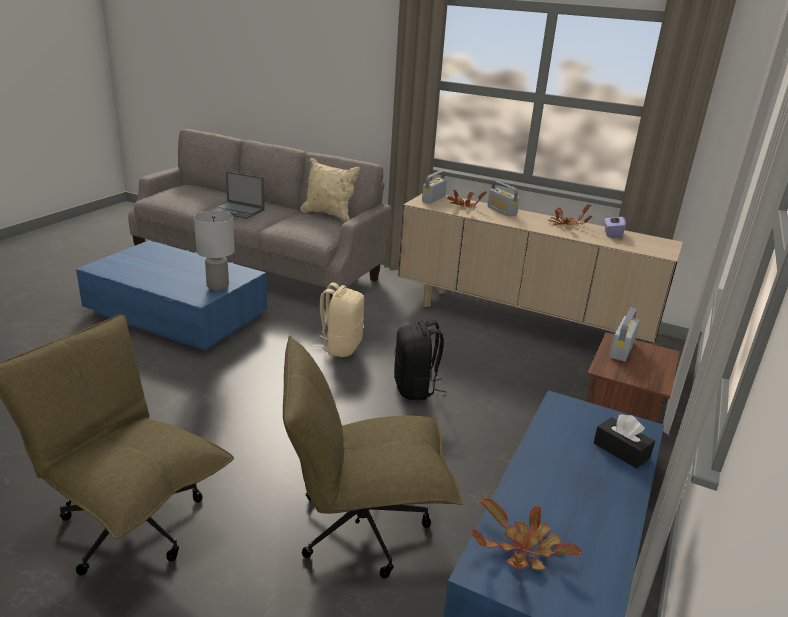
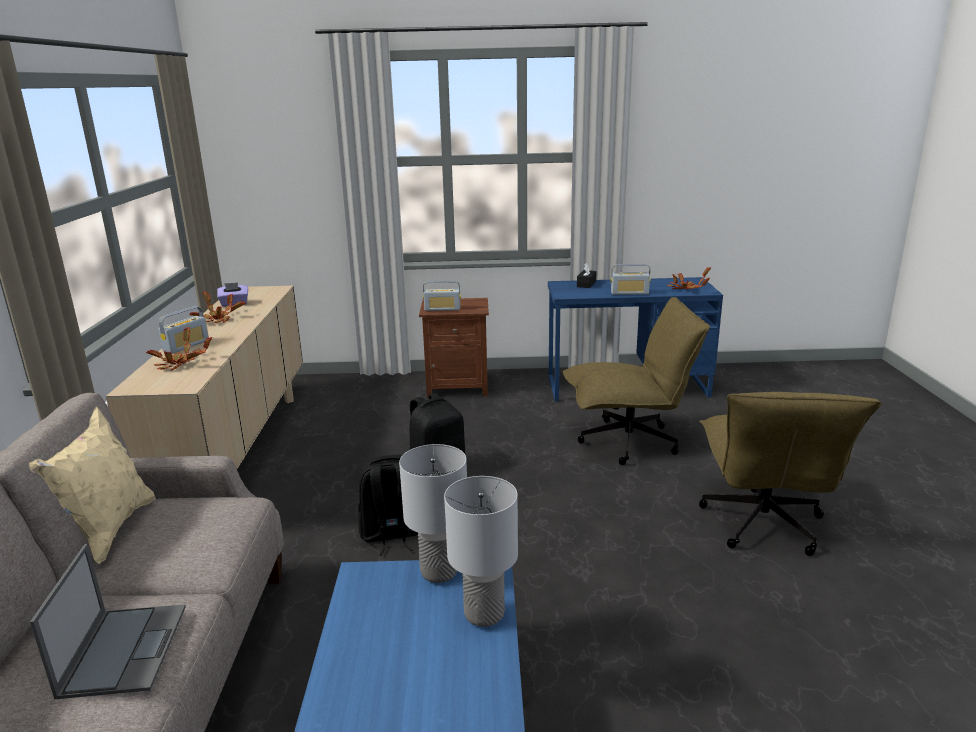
camera: 115 degrees left, 5 degrees down
(171, 288) = (484, 617): none -> grey table lamp
(340, 347) = (391, 535): beige backpack -> black backpack
(364, 526) = (627, 442): beige office chair -> beige office chair turned 60 degrees counterclockwise
(433, 199) = (153, 383): radio -> radio (629, 293)

